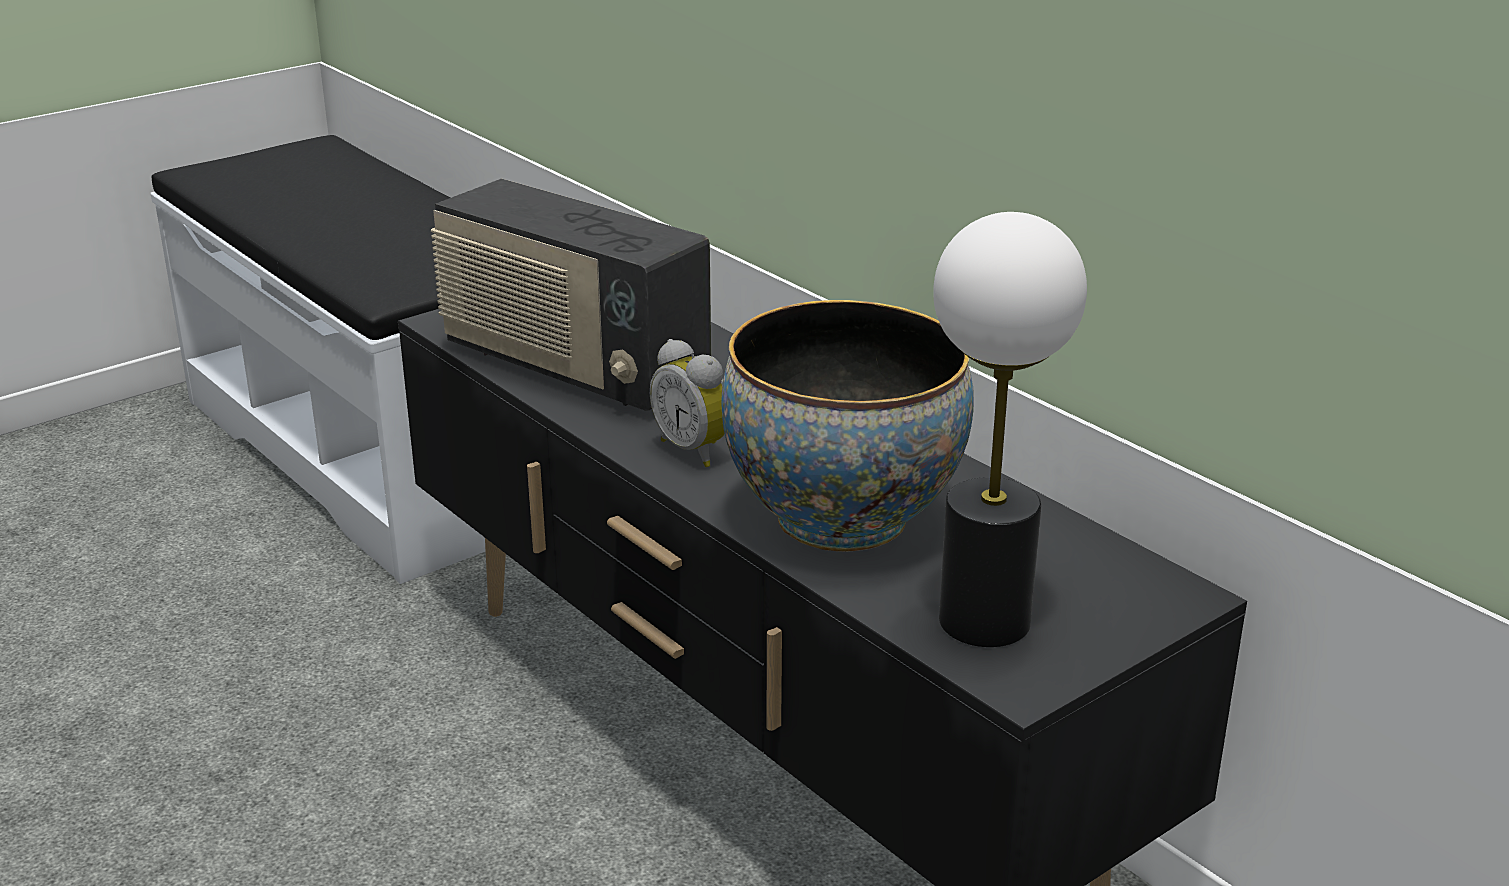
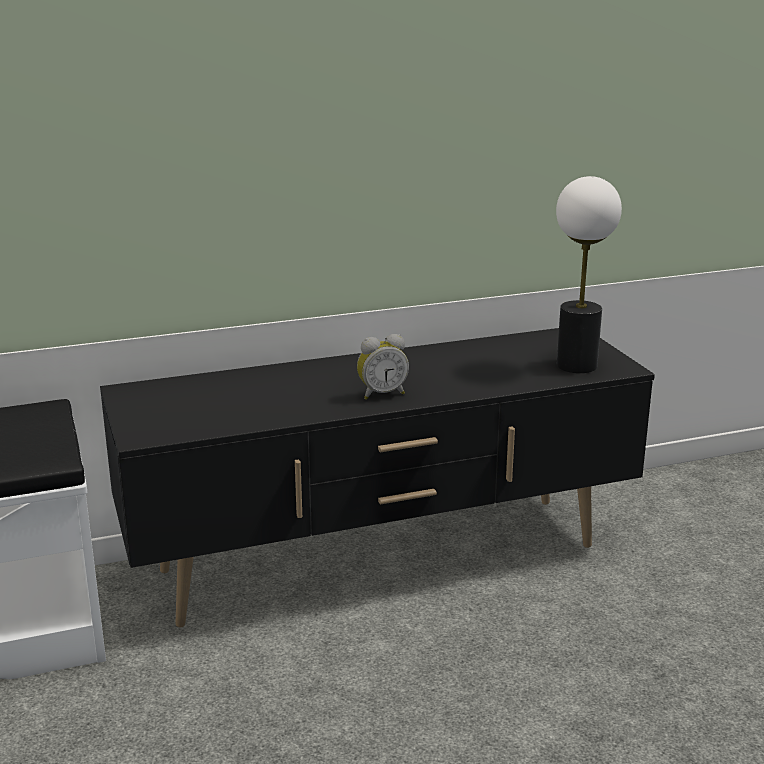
camera: 70 degrees left, 5 degrees down
(572, 367) = (251, 409): radio -> none
(842, 518) = (474, 375): bowl -> none

